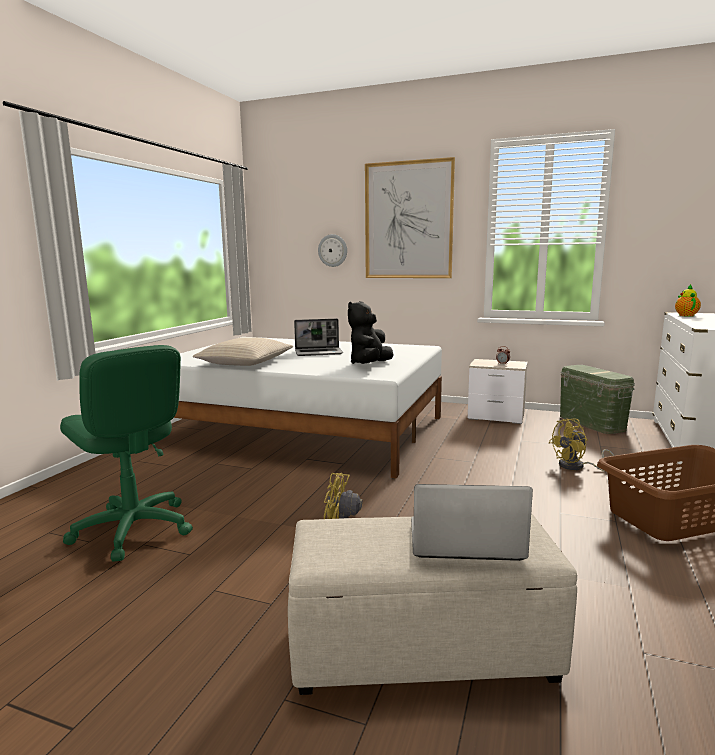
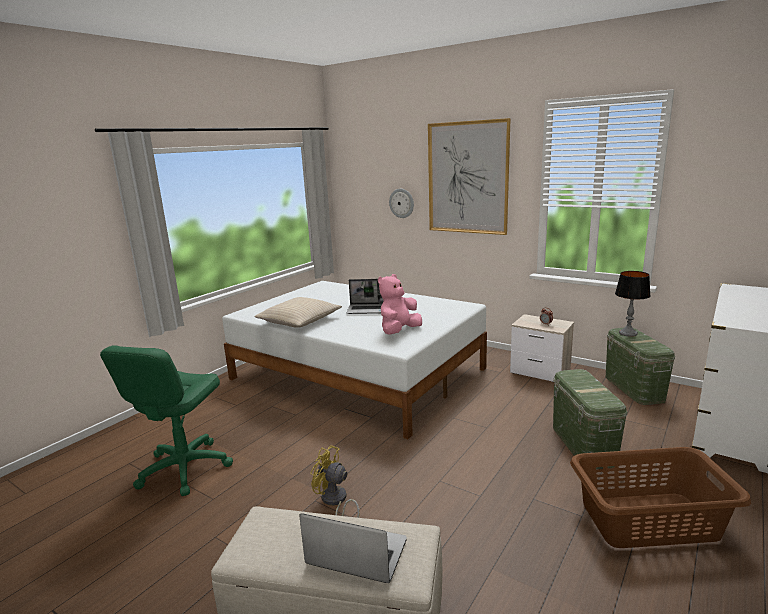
camera: 15 degrees right, 5 degrees up
(133, 529) = (184, 468): green office chair -> green office chair turned 45 degrees clockwise
(369, 365) = (399, 331): black plush toy -> pink plush toy
(577, 467) = (583, 444): yellow fan -> green storage box
(582, 368) = (628, 333): none -> table lamp
(685, 315) = (735, 292): teapot -> none

